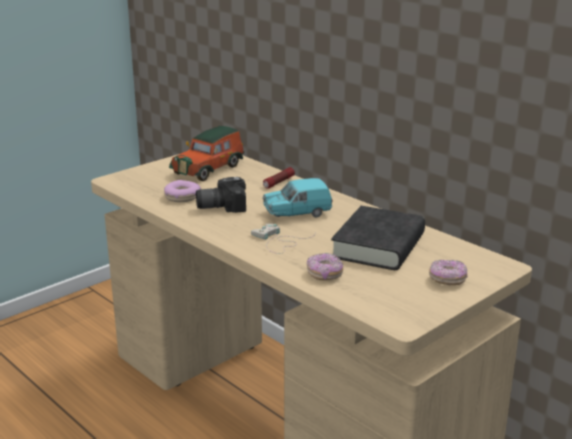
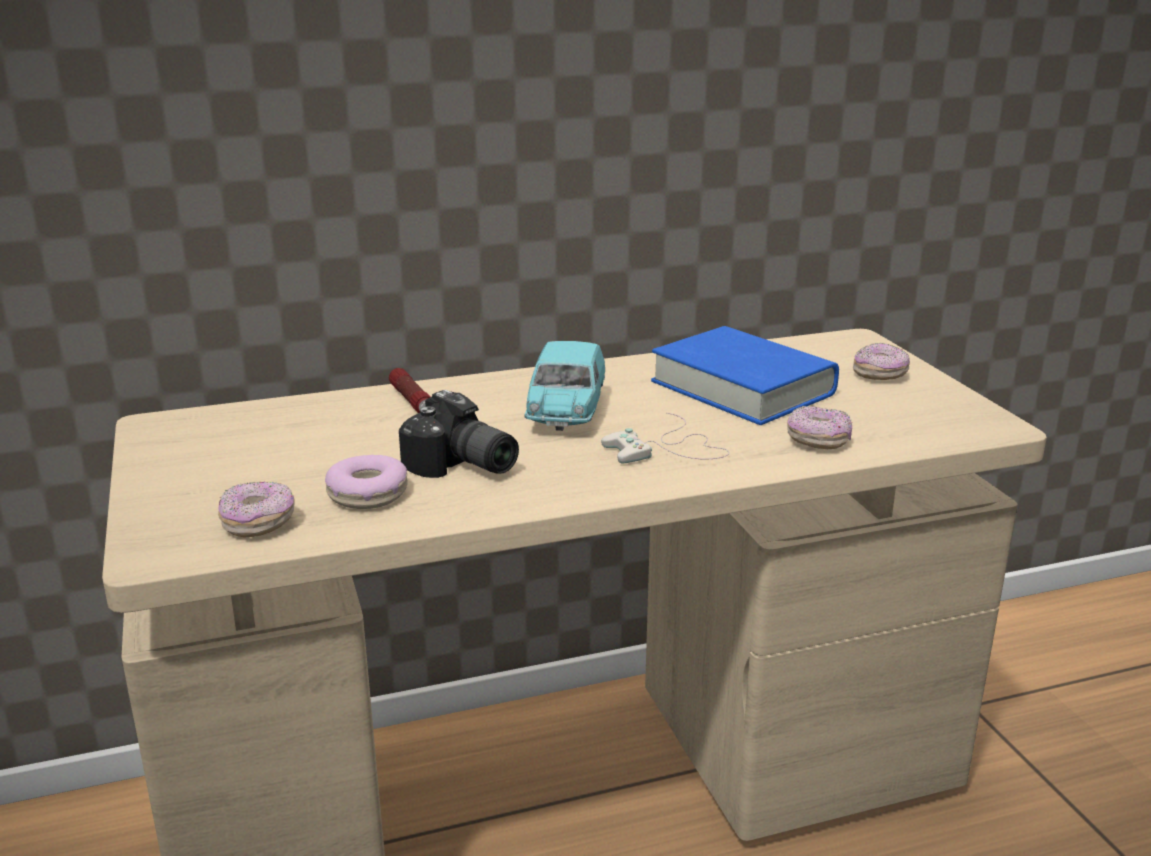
camera: 65 degrees left, 0 degrees up
(145, 187) = (258, 524): none -> donut
(209, 169) = (254, 443): toy car -> none
(220, 206) = (461, 467): camera -> camera turned 60 degrees counterclockwise
(378, 246) = (742, 388): black book -> blue book

